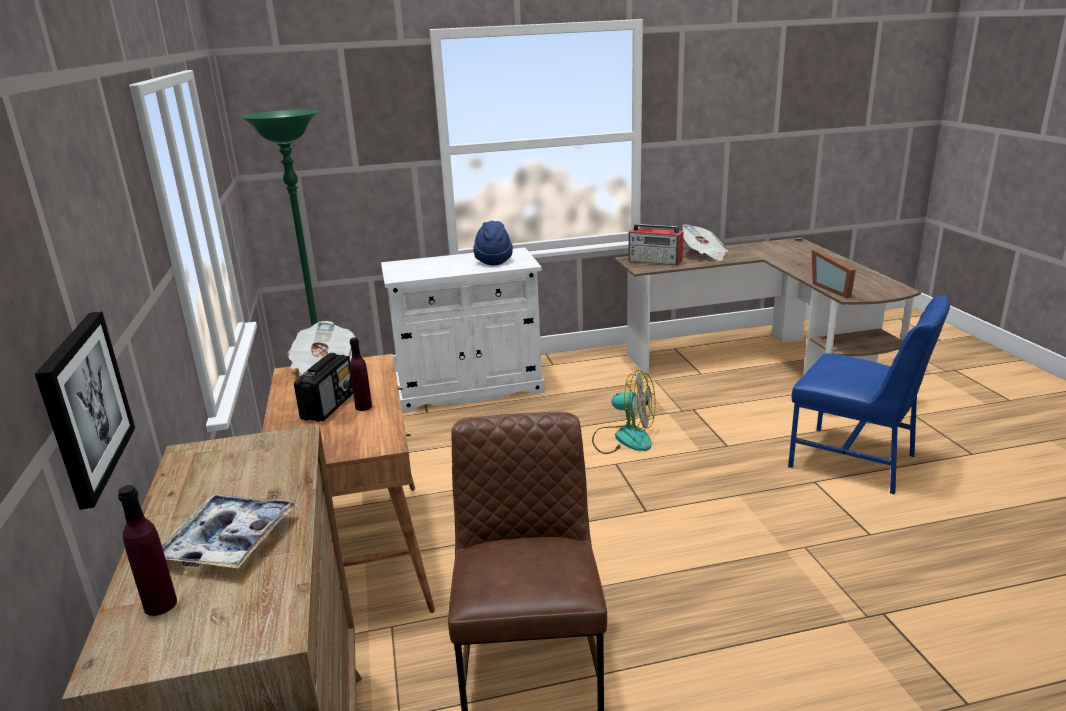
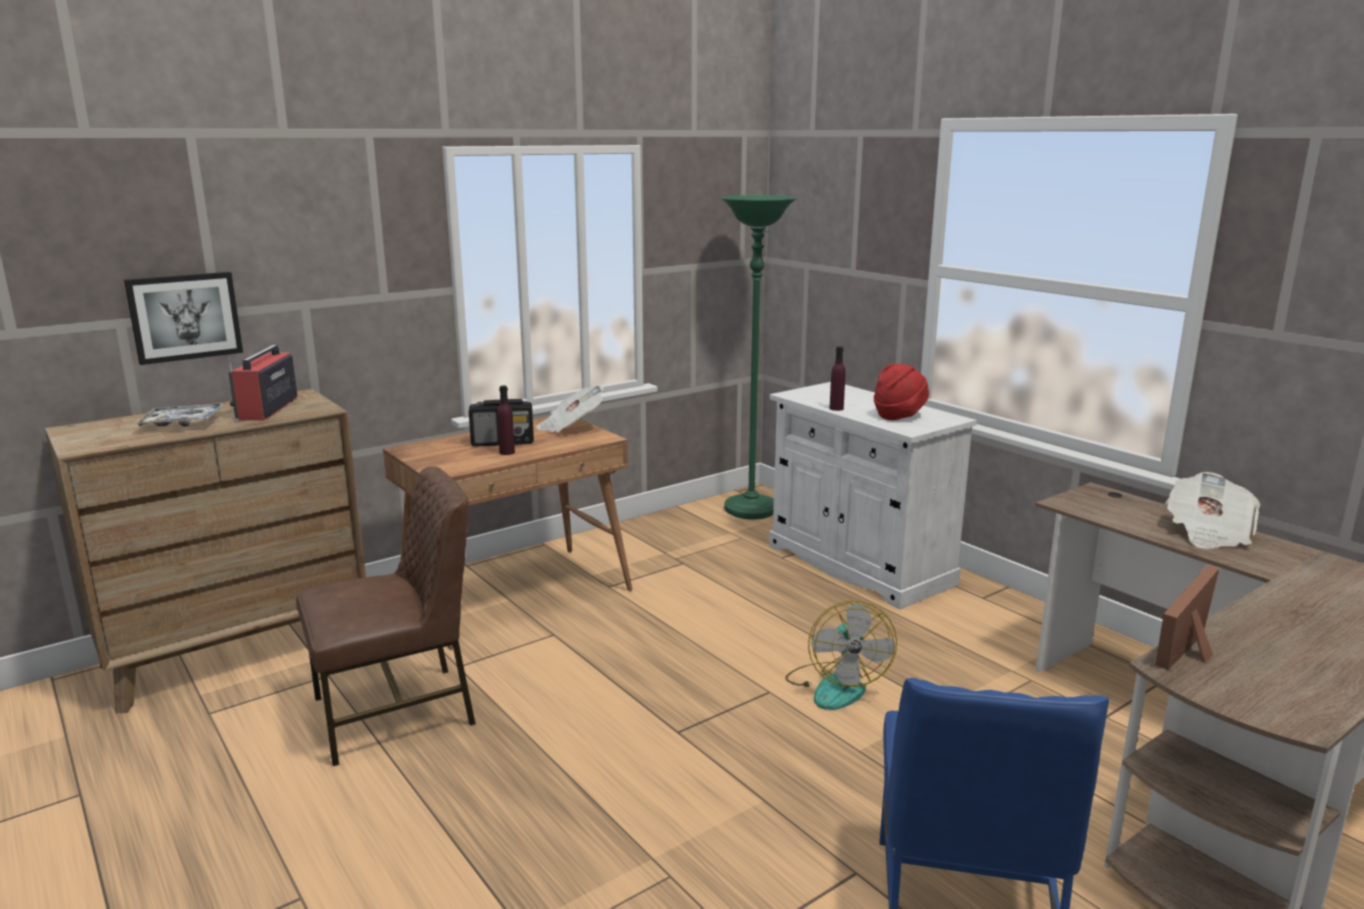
camera: 65 degrees right, 5 degrees down
(160, 605) = (118, 425): purple bottle -> purple bottle (836, 408)
(493, 261) = (899, 416): blue hat -> red hat
(655, 261) = (1113, 506): radio -> radio (267, 409)

